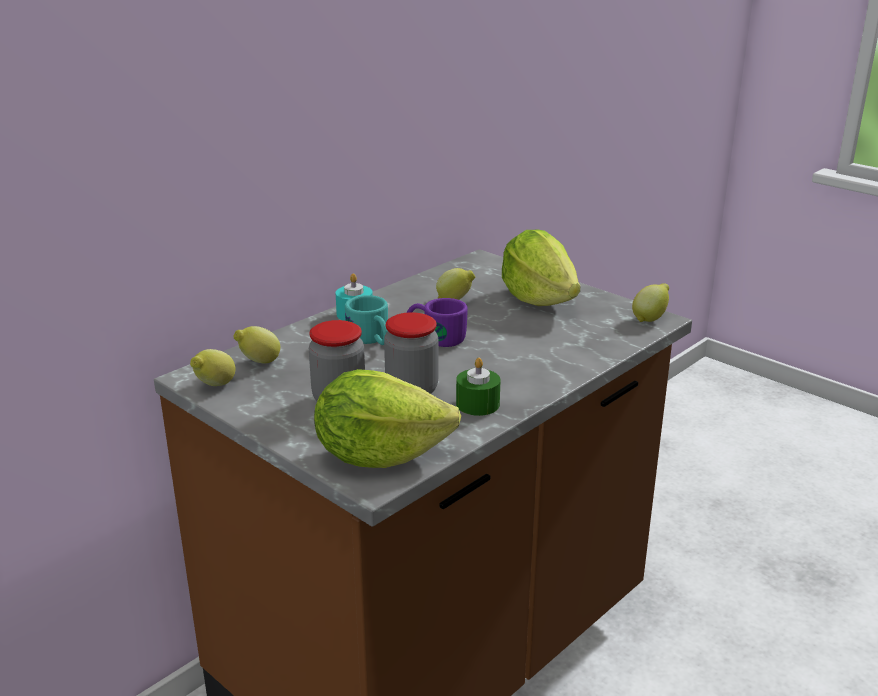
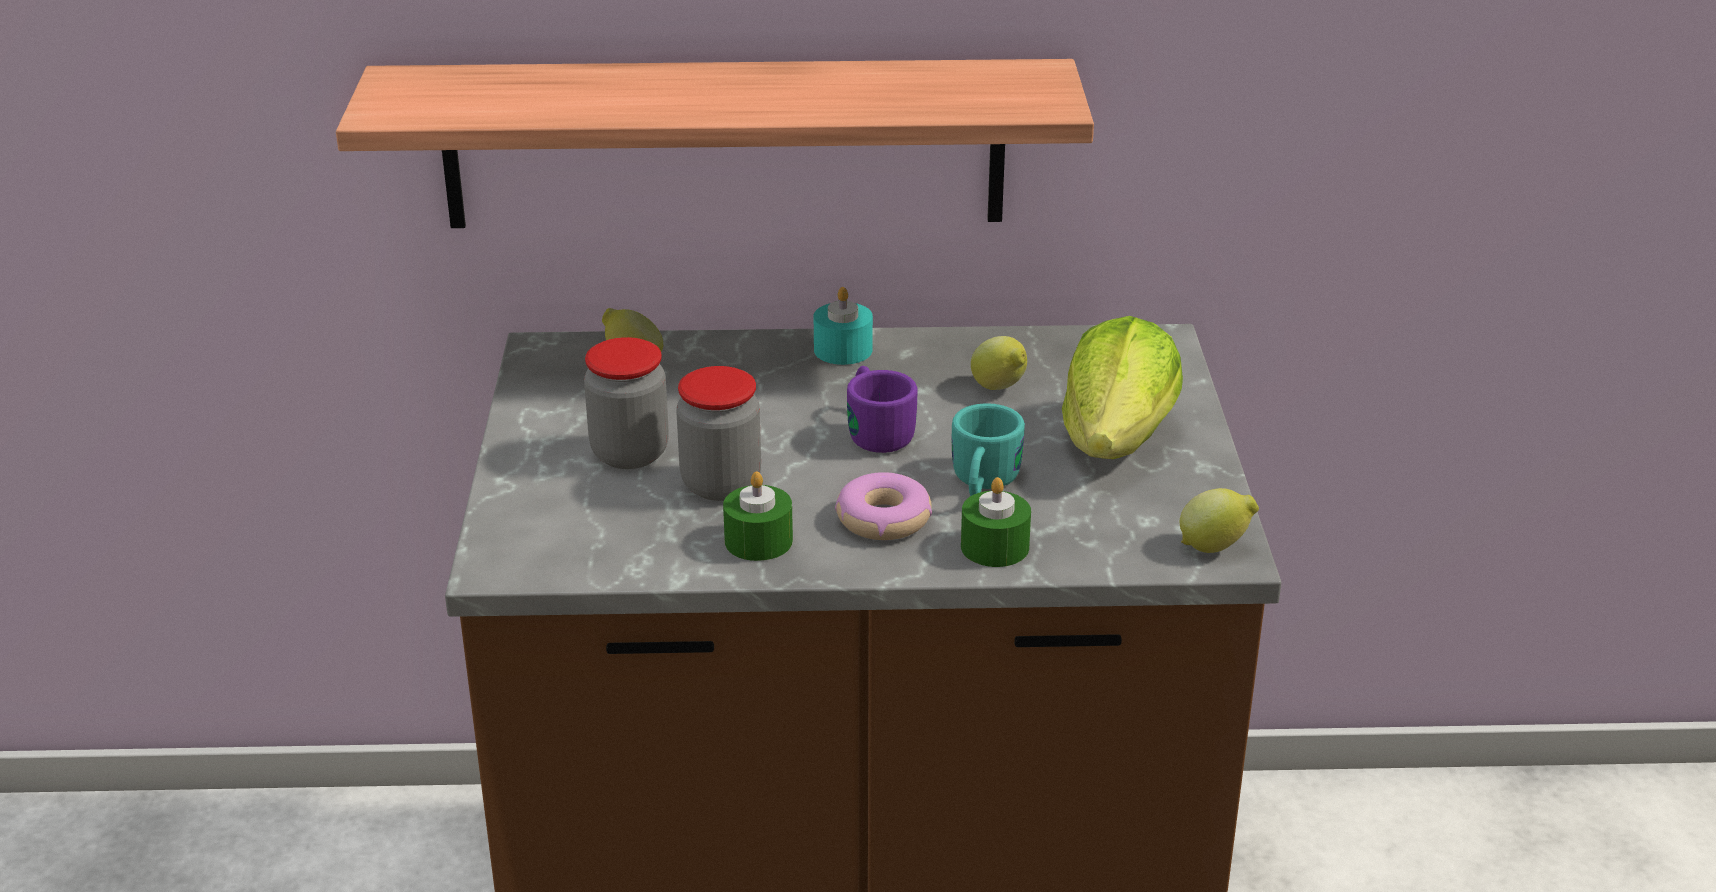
camera: 45 degrees right, 5 degrees up
(214, 386) = (544, 371): lemon -> none
(260, 206) = (724, 143): none -> shelf
(372, 341) = (795, 397): turquoise mug -> turquoise mug (982, 484)
(379, 455) = (554, 540): lettuce -> none
(511, 369) = (883, 519): none -> donut
(576, 357) = (994, 547): none -> green candle

